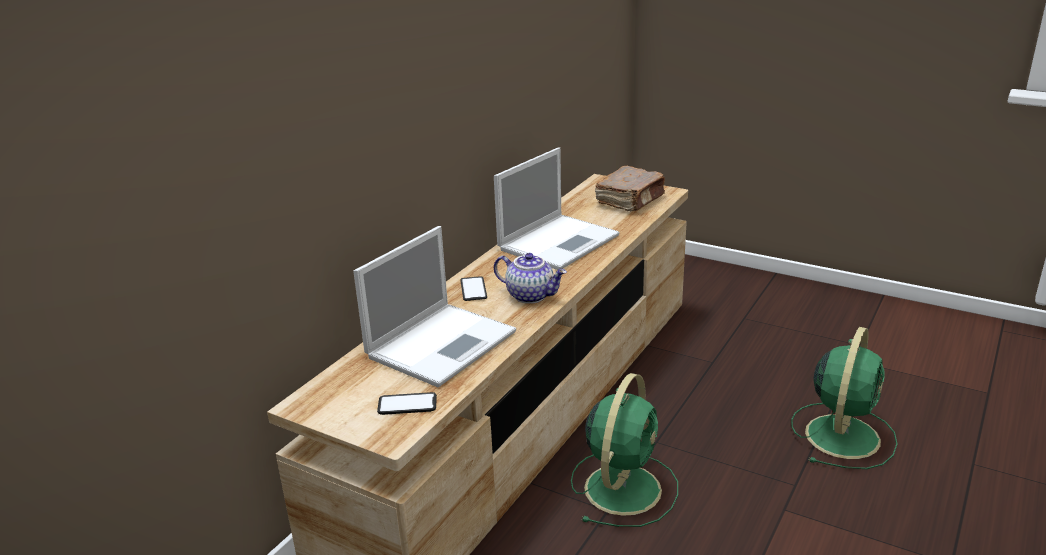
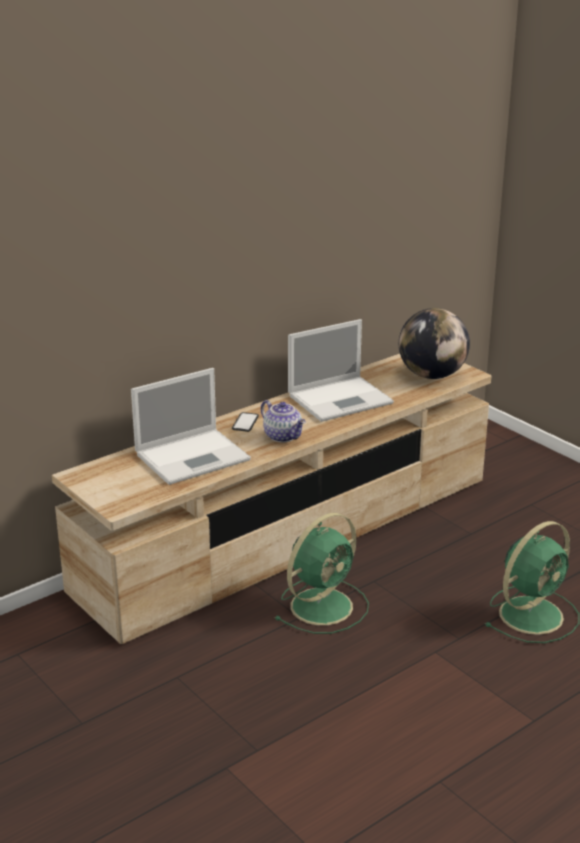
camera: 20 degrees right, 0 degrees up
(407, 404) = (141, 491): phone -> none
(631, 200) = (432, 375): brown book -> globe

